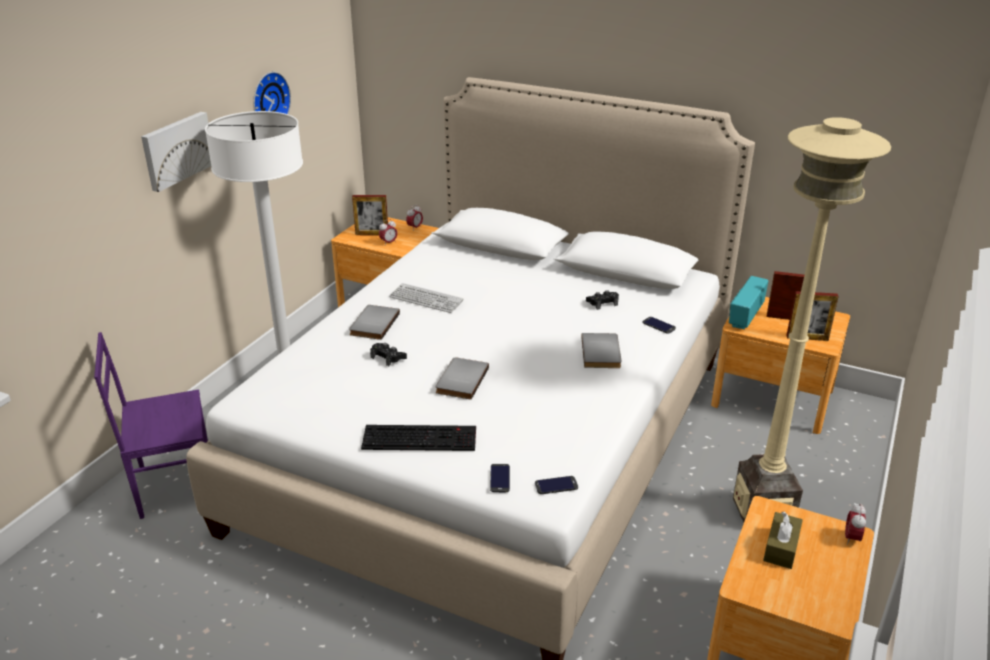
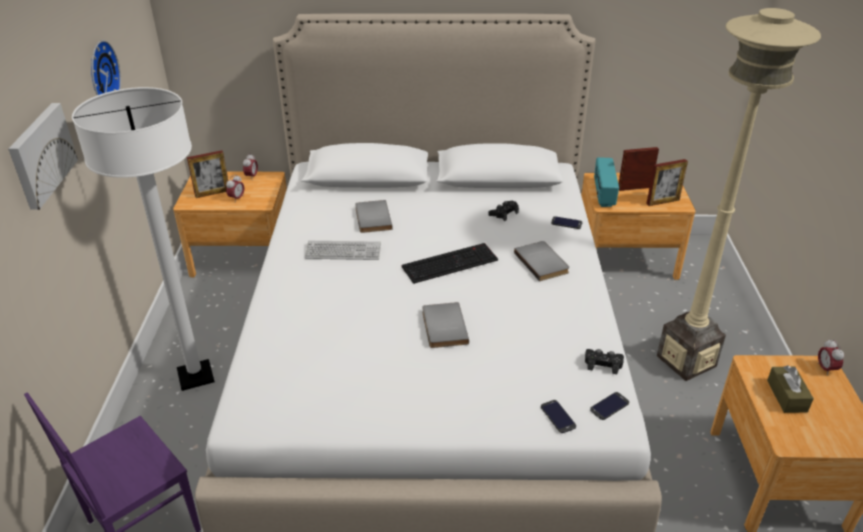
camera: 25 degrees left, 5 degrees up
(373, 324) = (311, 292): grey book -> grey book (371, 218)
(388, 357) = (357, 324): black game controller -> black game controller (603, 364)
(421, 437) = (455, 399): keyboard -> keyboard (450, 262)

